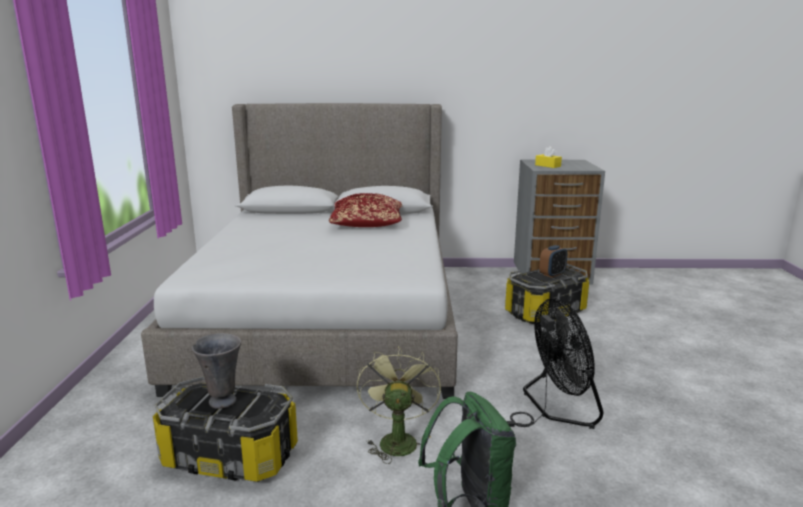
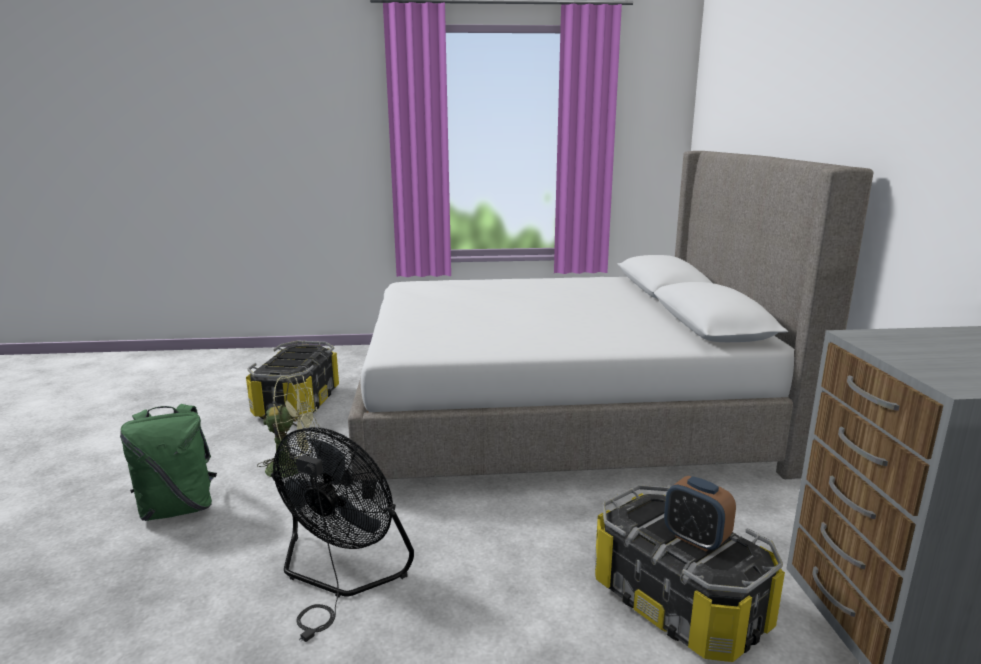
camera: 85 degrees right, 0 degrees up
(222, 401) = (296, 358): grey vase -> none
(367, 222) = (627, 320): red pillow -> none
(547, 166) = (922, 344): yellow tissue box -> none
(549, 405) = (333, 575): black fan -> black fan turned 135 degrees counterclockwise

